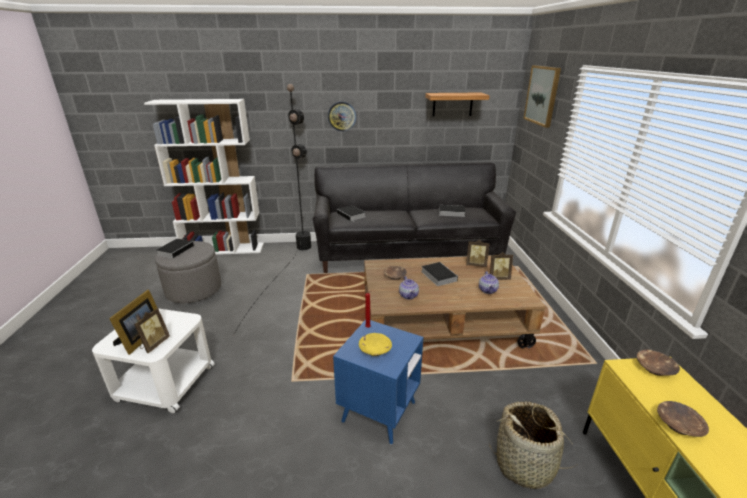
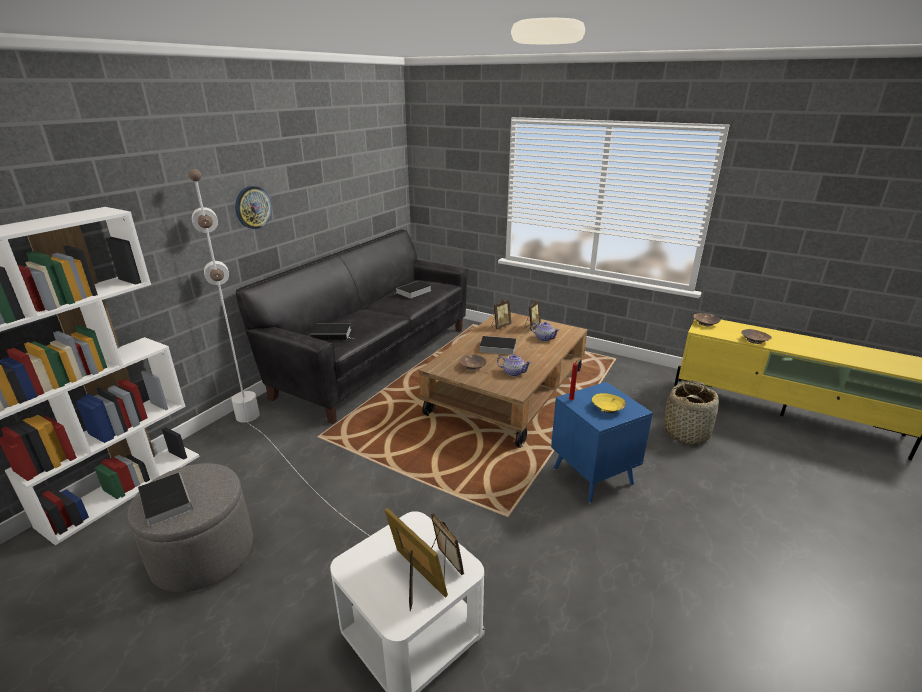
camera: 55 degrees left, 0 degrees up
(287, 266) = (274, 444): black floor lamp -> white floor lamp
(452, 104) = (359, 170): shelf -> none
(542, 95) = (451, 149): picture -> none

